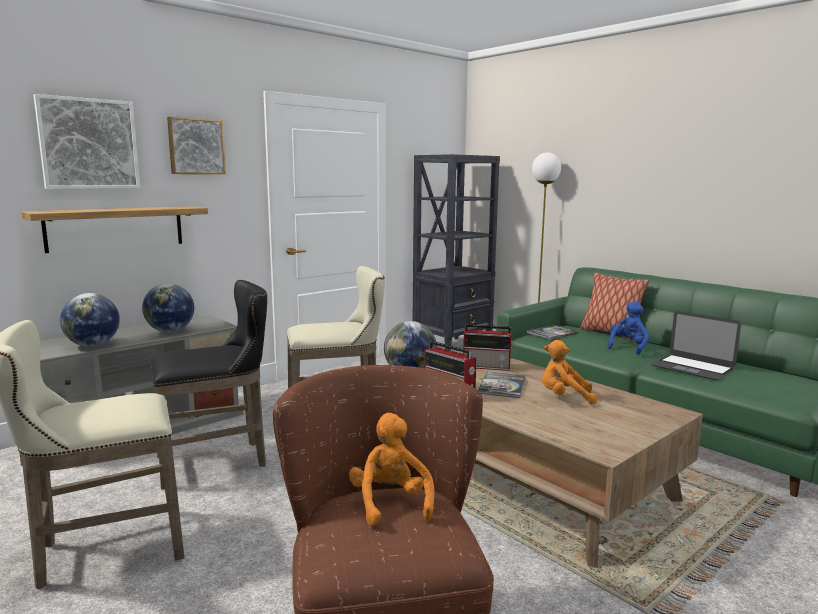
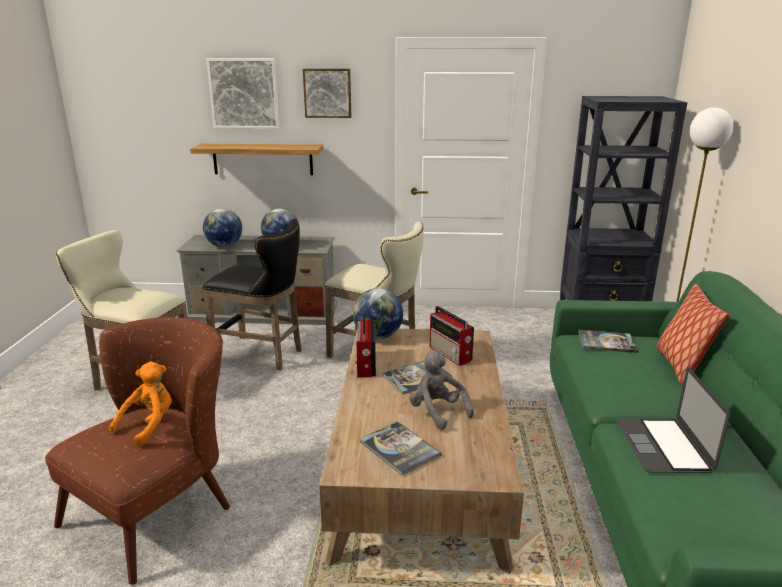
camera: 45 degrees right, 10 degrees up
(564, 398) = (437, 412): orange plush toy -> grey plush toy
(598, 425) = (399, 448): none -> book
(628, 347) = (653, 390): blue plush toy -> none

